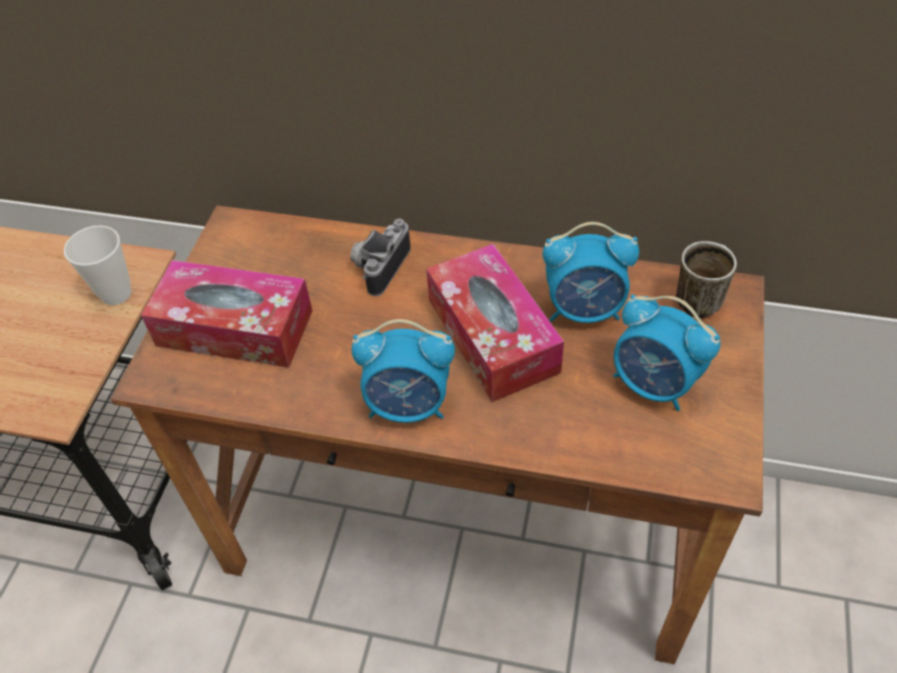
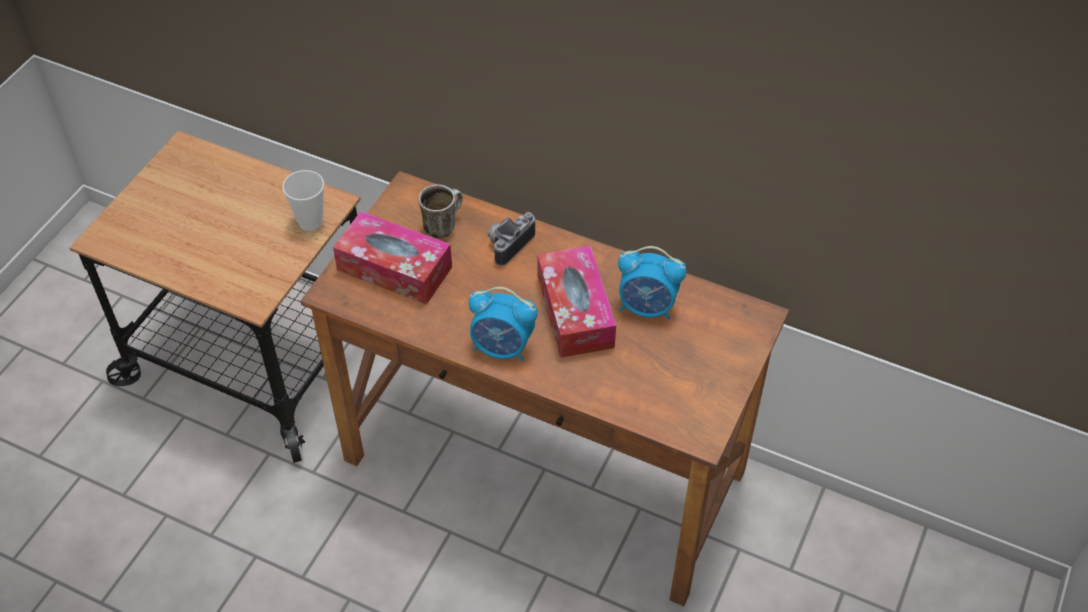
camera: 10 degrees right, 0 degrees up
(654, 384) = (676, 369): alarm clock -> none
(698, 298) = (733, 315): mug -> mug (443, 224)

